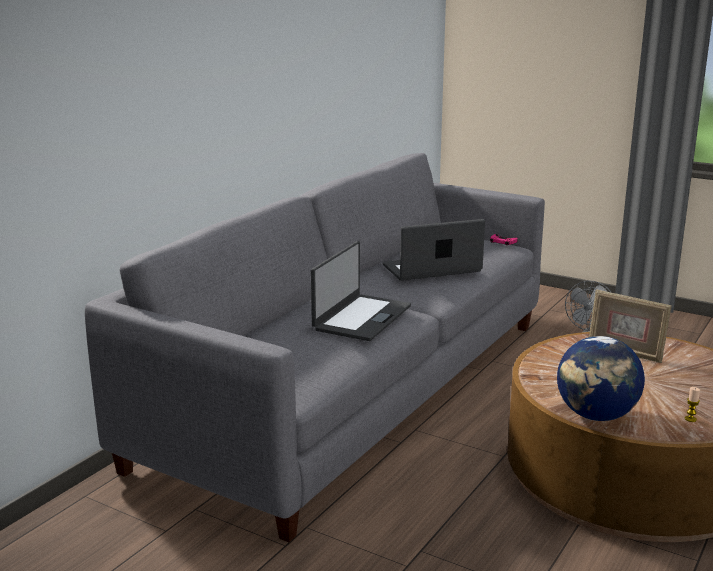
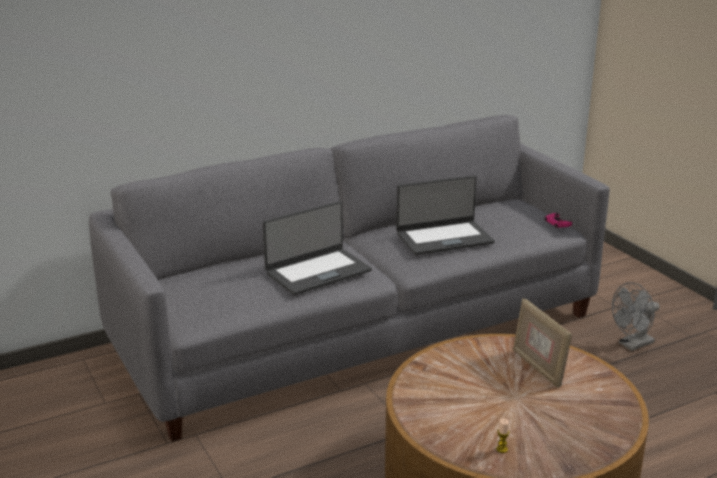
camera: 30 degrees right, 5 degrees up
(432, 269) = (444, 238): laptop -> laptop turned 150 degrees clockwise
(596, 416) = (422, 418): globe -> none

